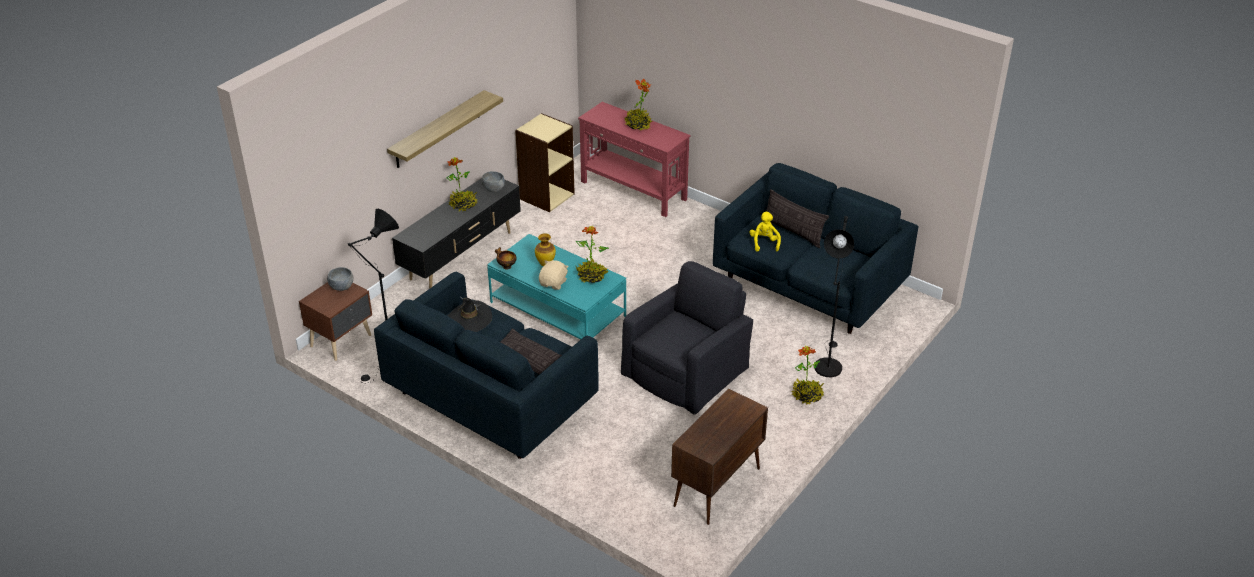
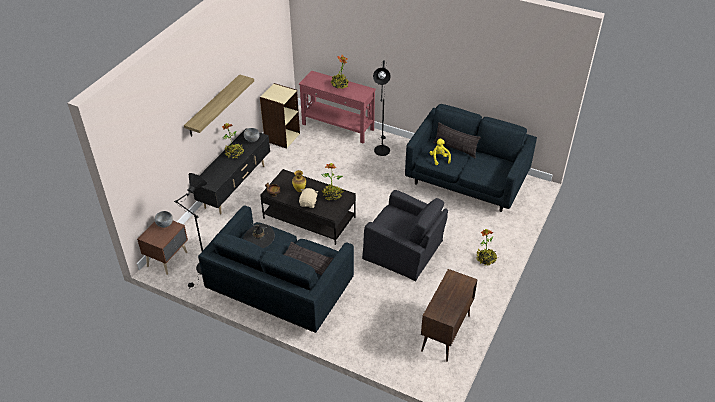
camera: 10 degrees left, 5 degrees up
(557, 309) = (309, 218): turquoise coffee table -> black coffee table
(686, 369) = (404, 250): black armchair -> black armchair turned 90 degrees clockwise
(827, 364) = (493, 235): black floor lamp -> black floor lamp (381, 148)

